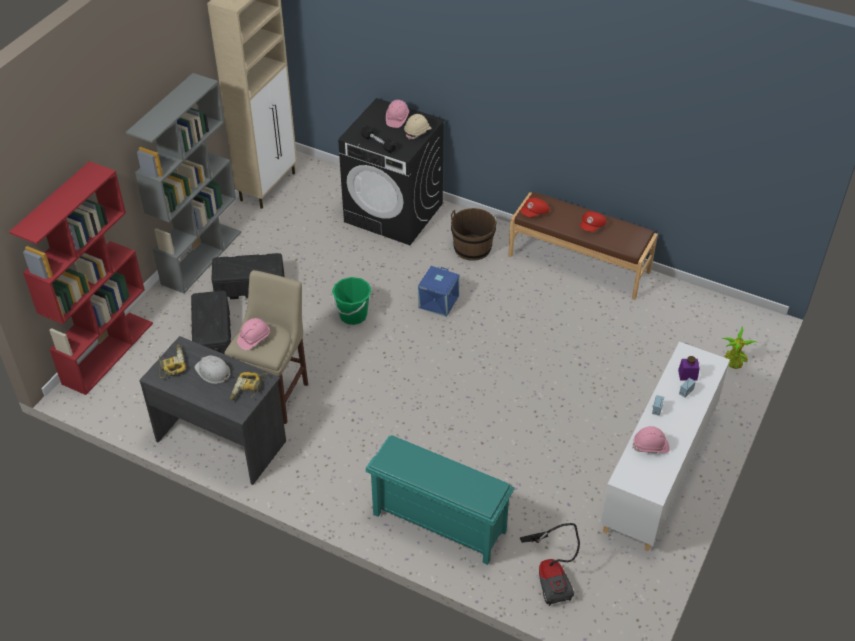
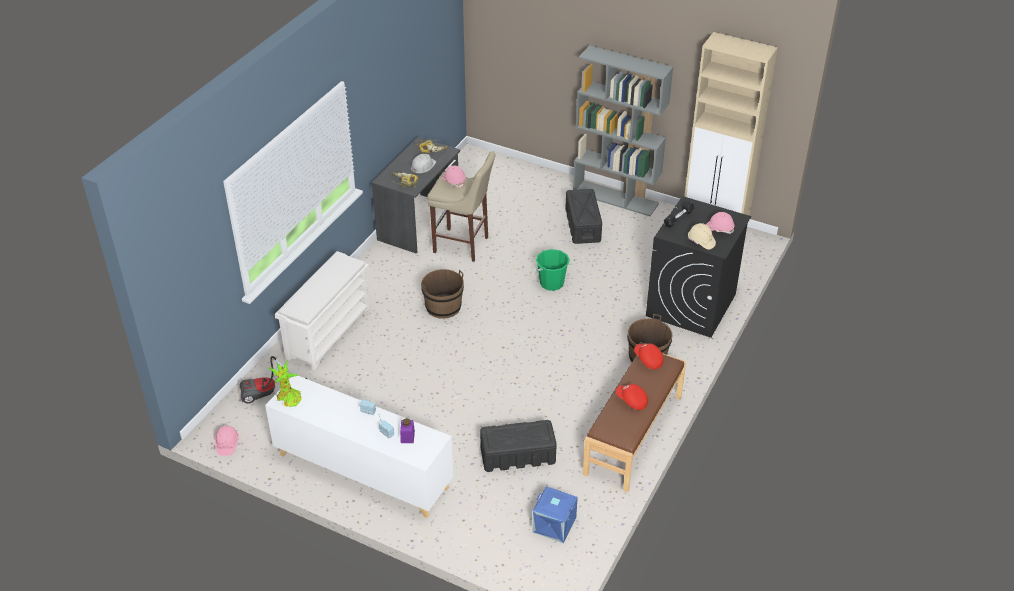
camera: 90 degrees right, 5 degrees down
(108, 352) = (508, 164): red bookcase -> none
(213, 337) = (524, 211): black storage box -> black storage box (517, 455)
(391, 410) = (443, 307): none -> brown bucket
(437, 523) = (328, 332): turquoise shoe rack -> white shoe rack
(439, 302) = (570, 334): blue storage box -> blue storage box (553, 525)
(651, 446) = (327, 403): pink hard hat -> pink hard hat (227, 444)
(734, 361) = (495, 547): potted plant -> potted plant (288, 398)

